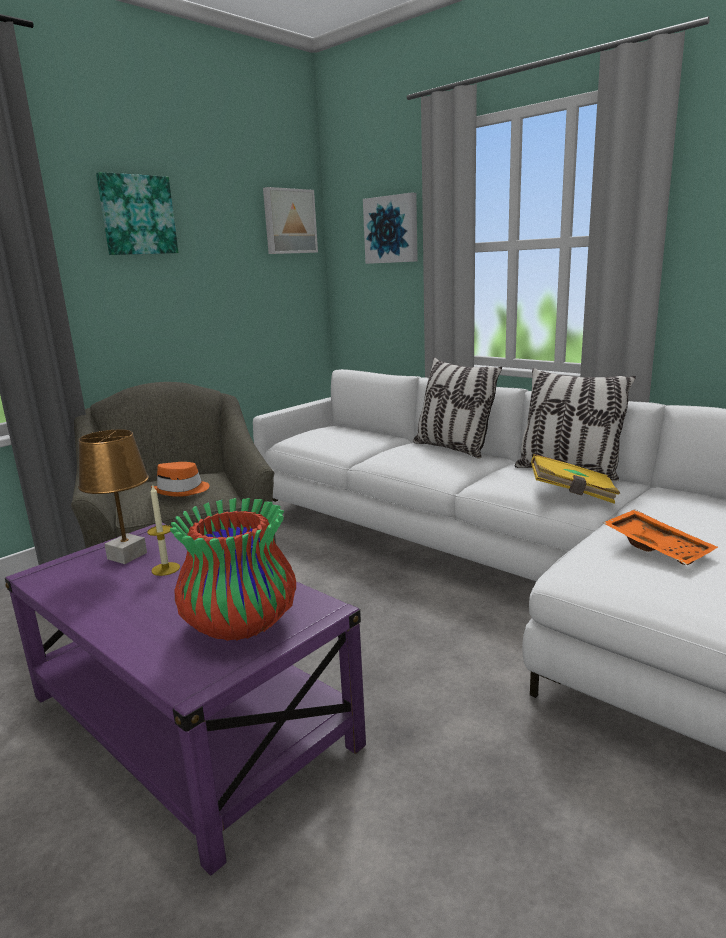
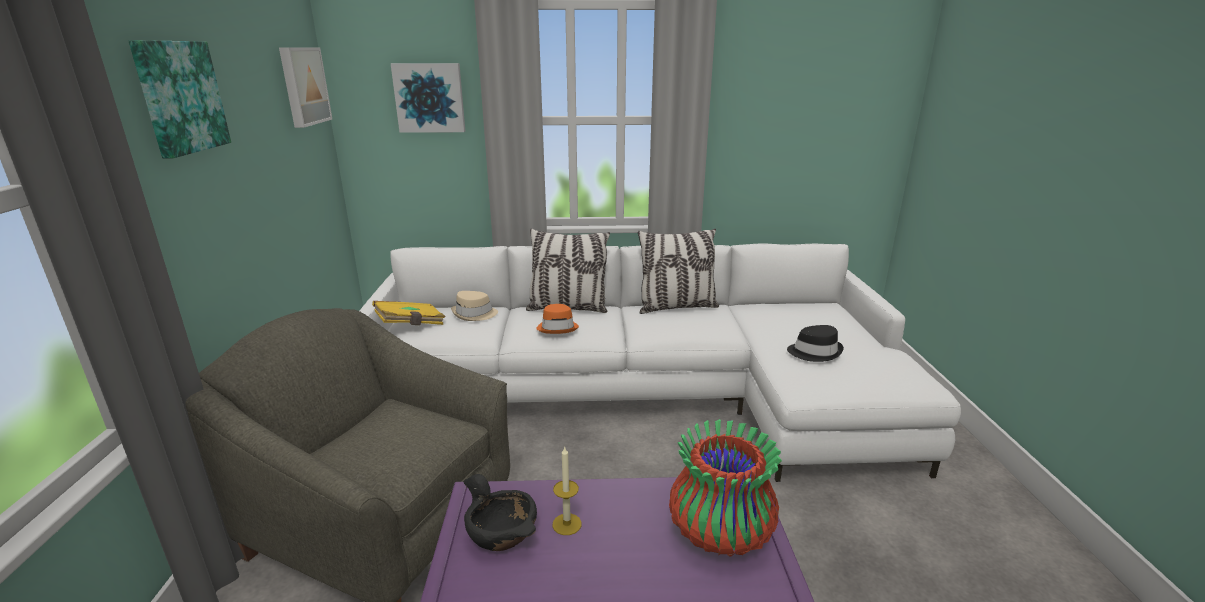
camera: 45 degrees left, 5 degrees up
(127, 556) = (502, 533): brown table lamp -> black bowl
(182, 490) = (413, 438): orange hat -> orange hat (557, 327)
(366, 436) = (474, 314): none -> beige hat
(572, 494) = (712, 327): yellow book -> yellow book (410, 325)
(658, 547) = (814, 352): orange tray -> black hat

